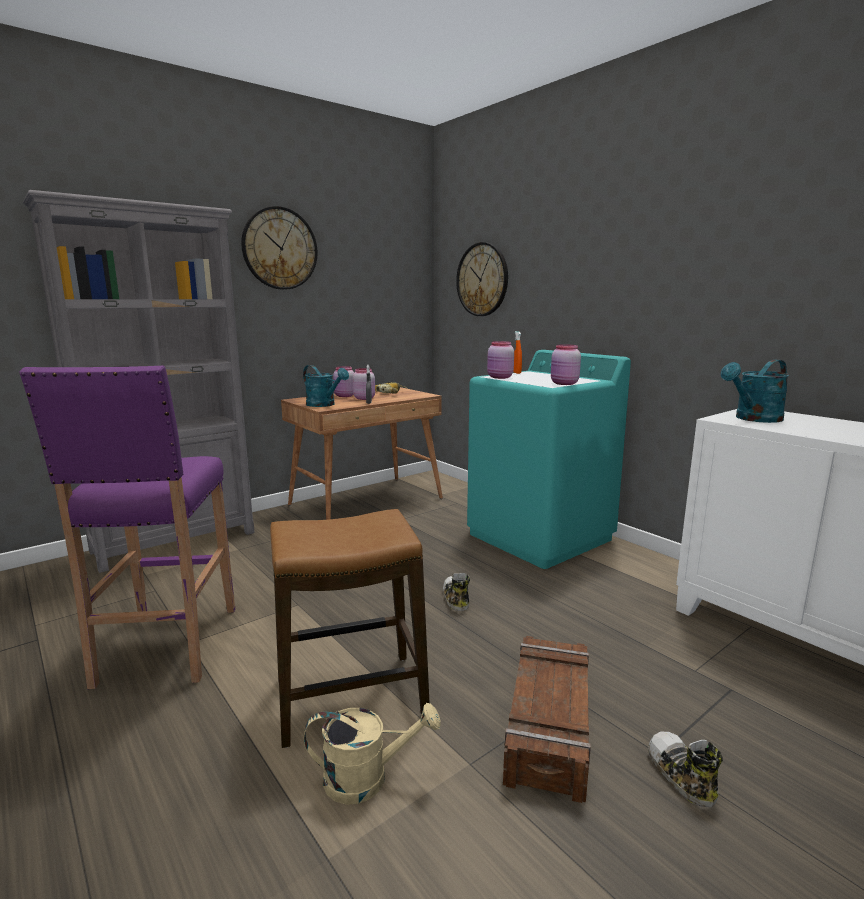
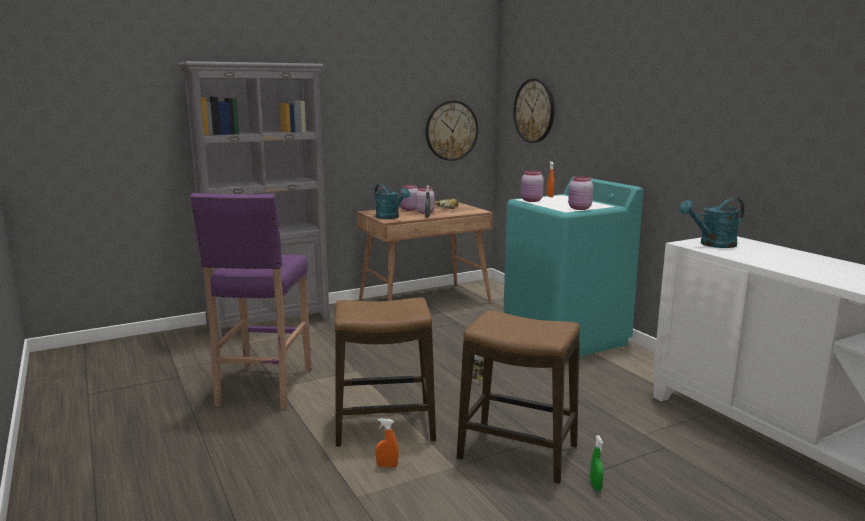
camera: 10 degrees right, 0 degrees up
(280, 248) = (360, 87): wall clock -> wall clock (451, 130)
(367, 778) = (387, 466): beige watering can -> orange spray bottle
(550, 724) = (518, 452): crate -> stool
(680, 775) = (595, 486): shoe -> green spray bottle

